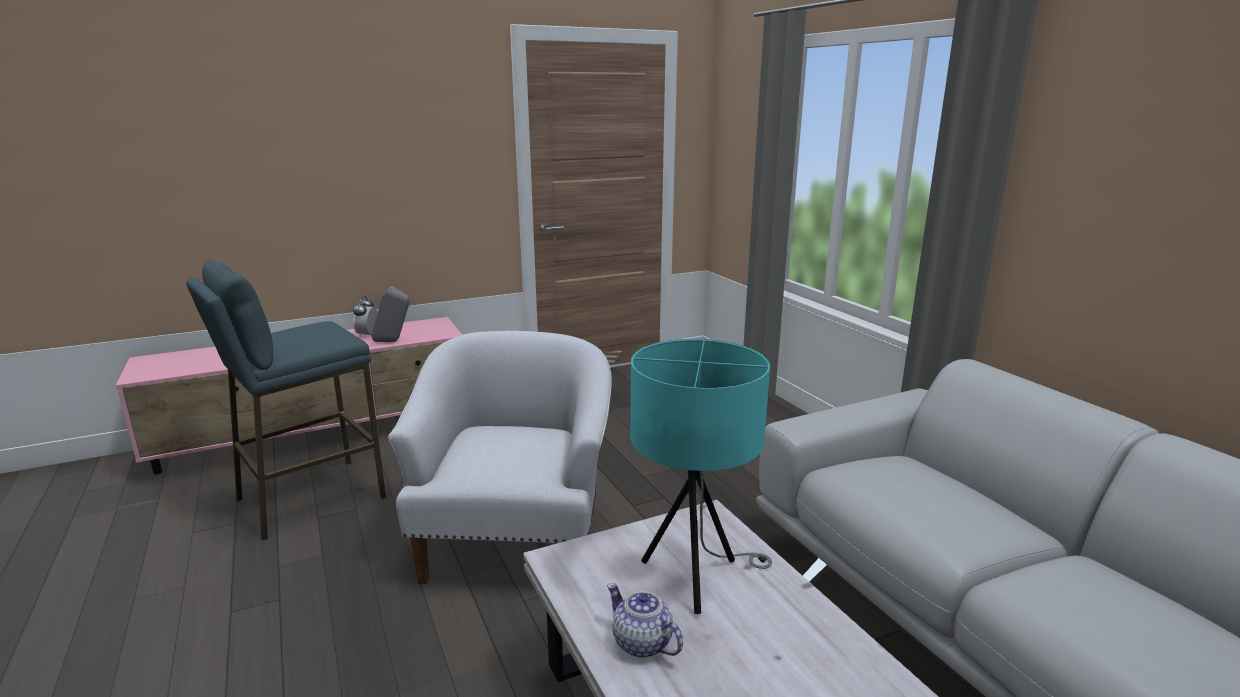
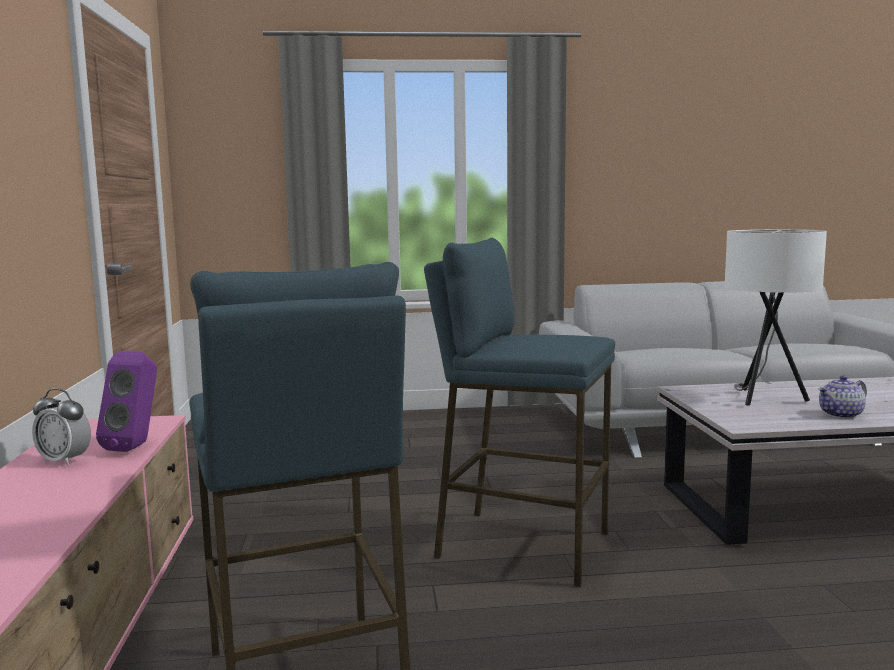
camera: 70 degrees left, 10 degrees down
(393, 341) = (136, 446): grey speaker -> purple speaker
(515, 539) = (522, 545): white armchair -> blue stool
(696, 578) = (764, 399): turquoise table lamp -> white table lamp

